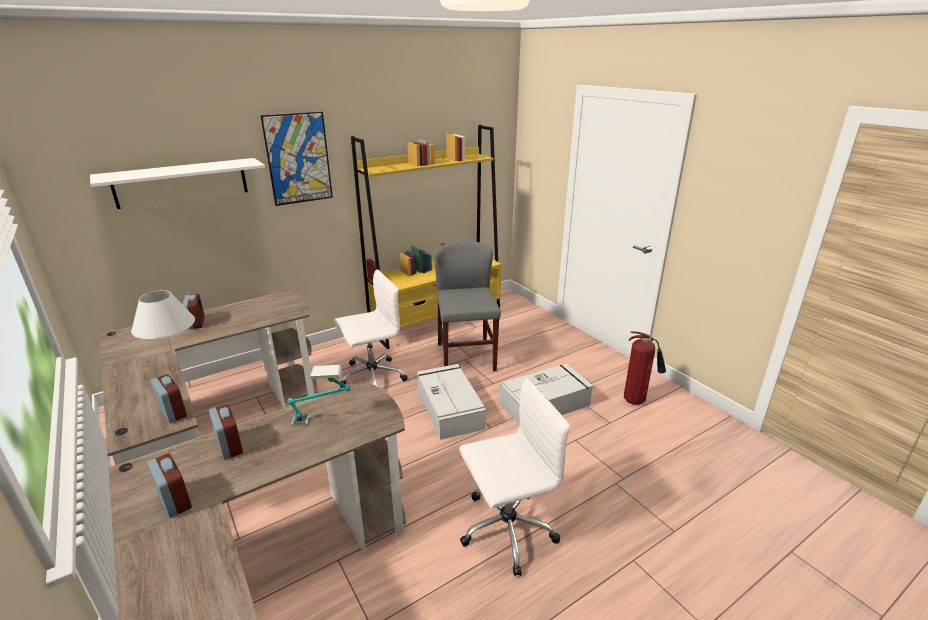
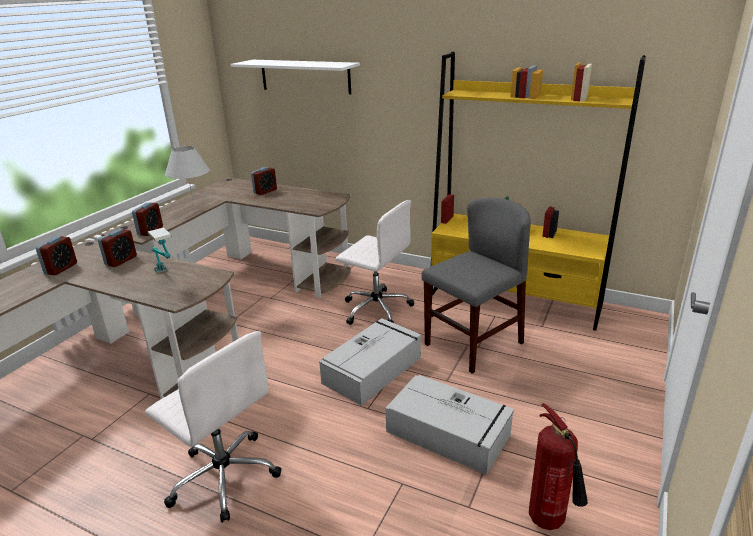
camera: 60 degrees right, 0 degrees up
(298, 159) = (398, 69): picture -> none

